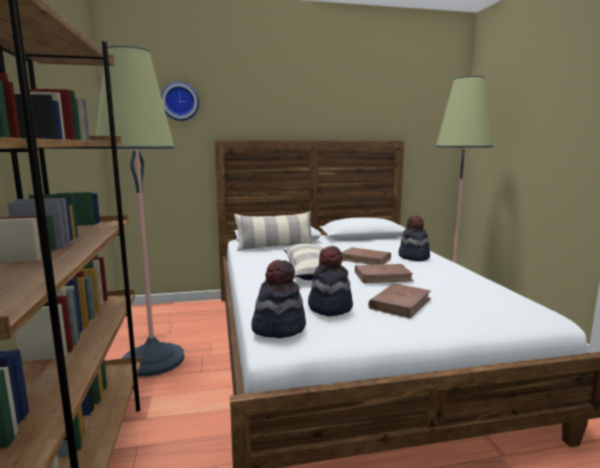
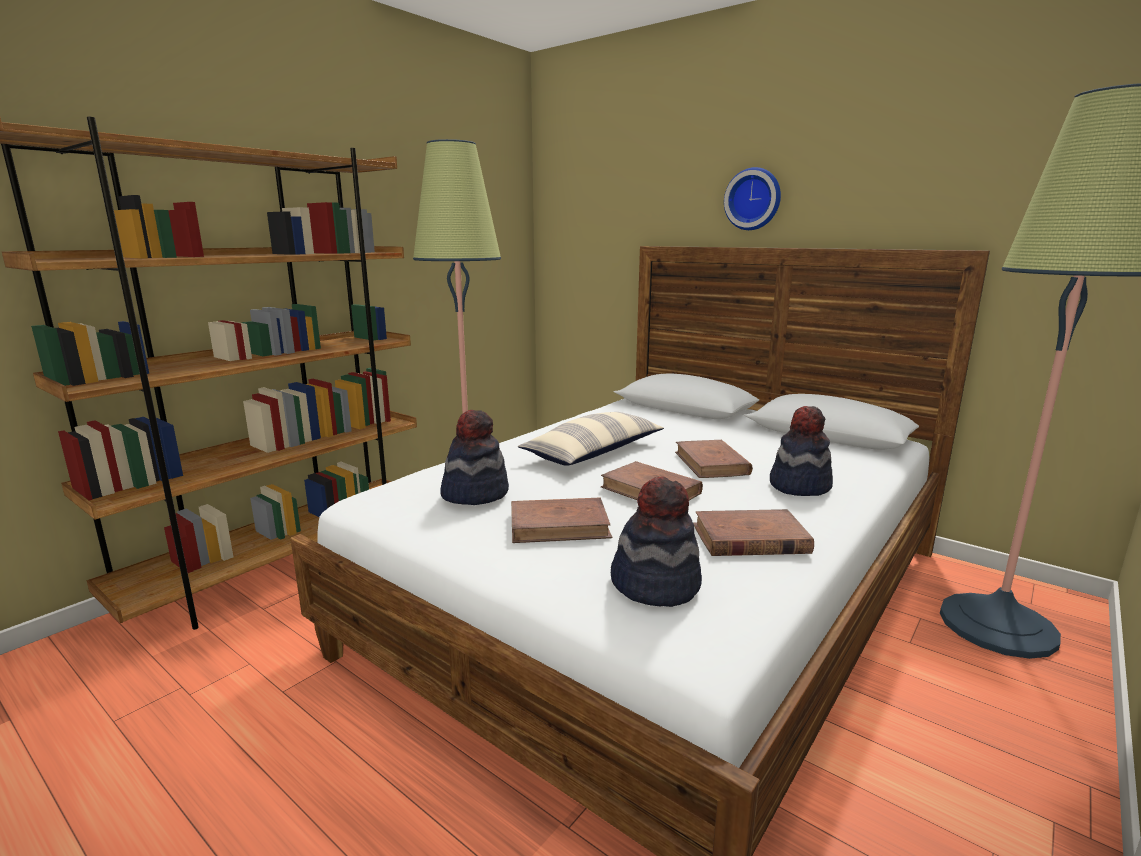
camera: 50 degrees right, 5 degrees up
(180, 101) = (609, 191): wall clock -> wall clock (753, 199)
(275, 247) = (653, 414): pillow -> none
(278, 327) = (388, 490): hat -> hat (655, 584)
(458, 279) = (749, 539): none -> brown book

